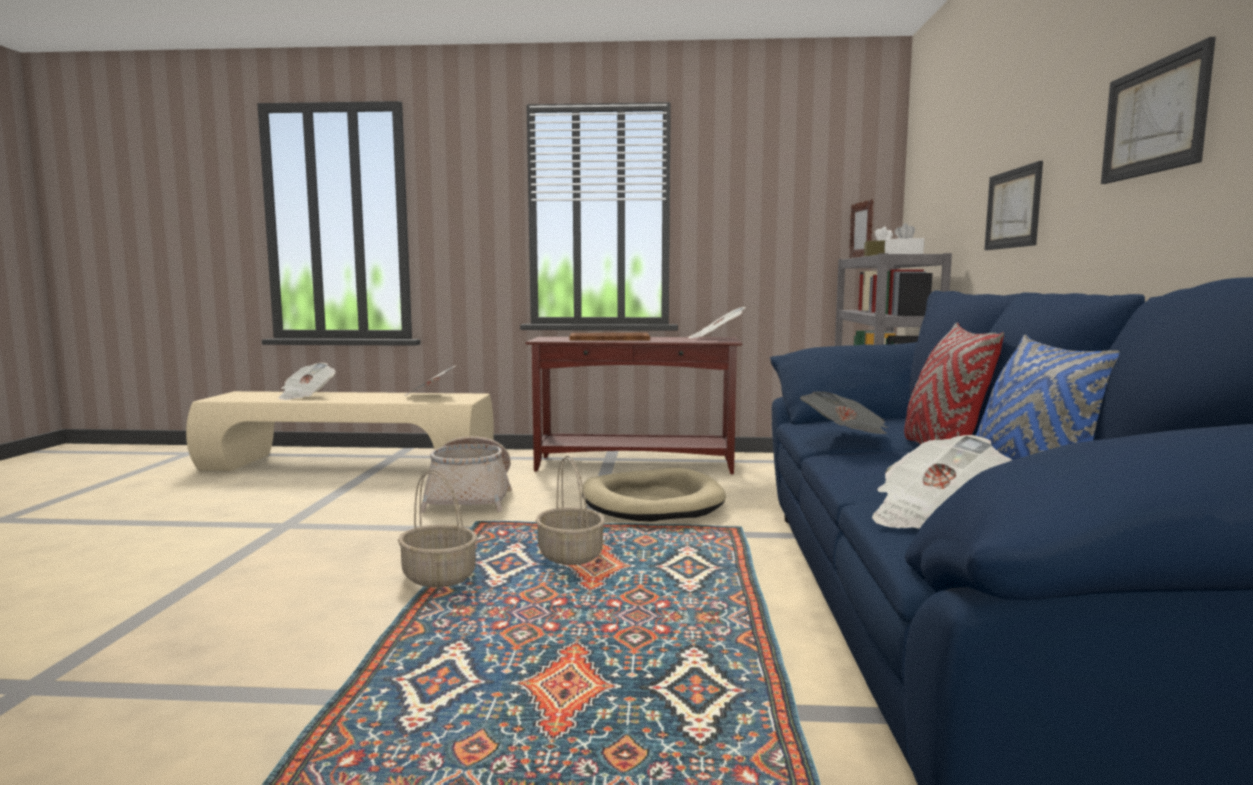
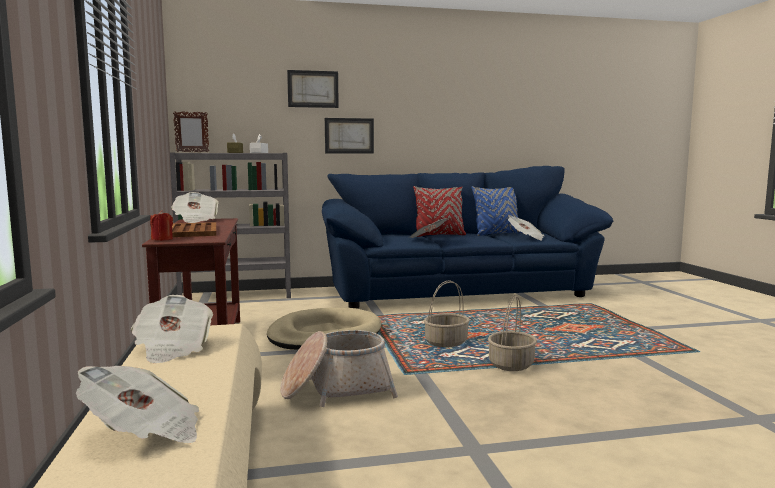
camera: 105 degrees left, 0 degrees up
(557, 337) = (162, 239): none -> red candle
(1154, 118) = (442, 117): picture -> picture (313, 89)

